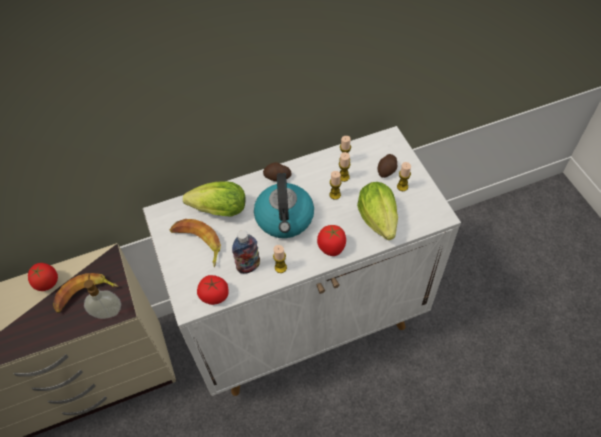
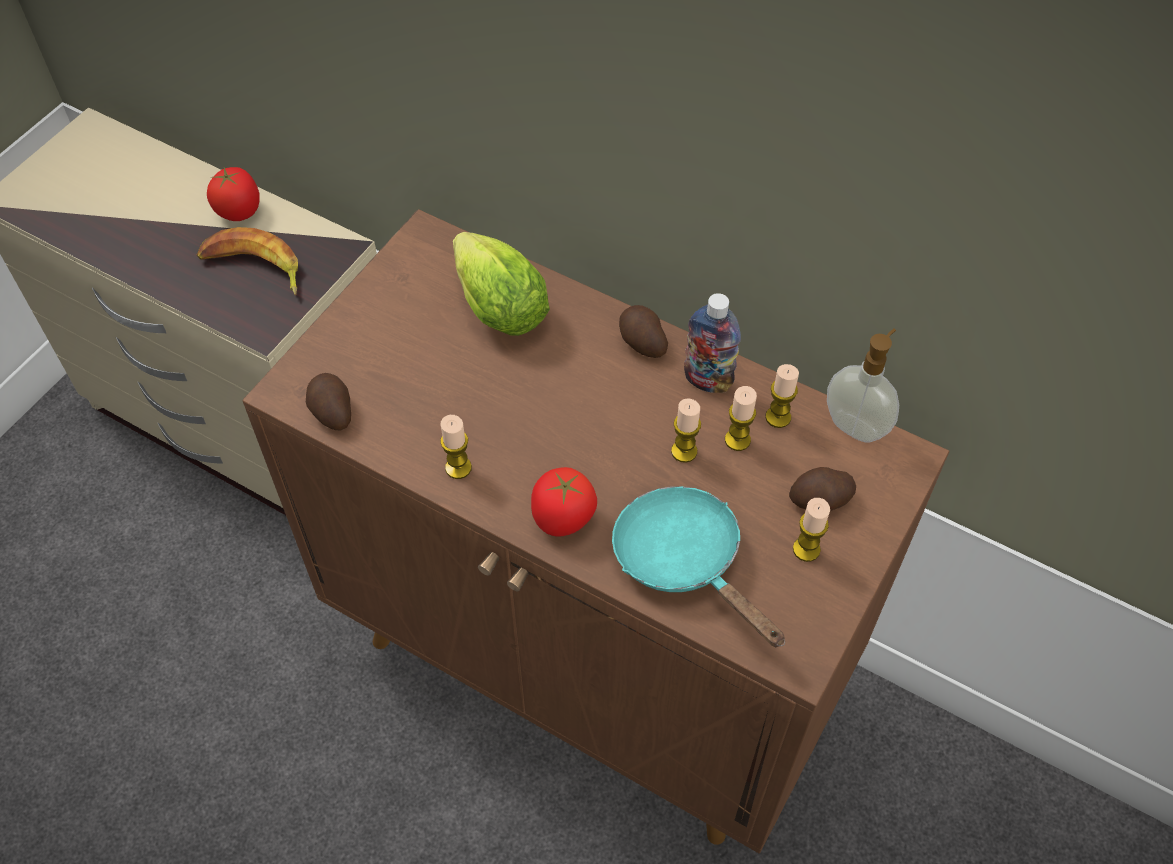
camera: 50 degrees right, 0 degrees up
(108, 311) = (247, 316): soap dispenser -> soap dispenser (856, 425)
(197, 243) = (410, 323): banana -> none
(214, 295) = (331, 411): tomato -> potato
(248, 266) = (423, 421): bottle -> bottle (707, 380)
(285, 219) = (563, 410): kettle -> none
(306, 320) = (593, 660): white cabinet -> brown cabinet
(379, 223) = (685, 561): lettuce -> turquoise frying pan

